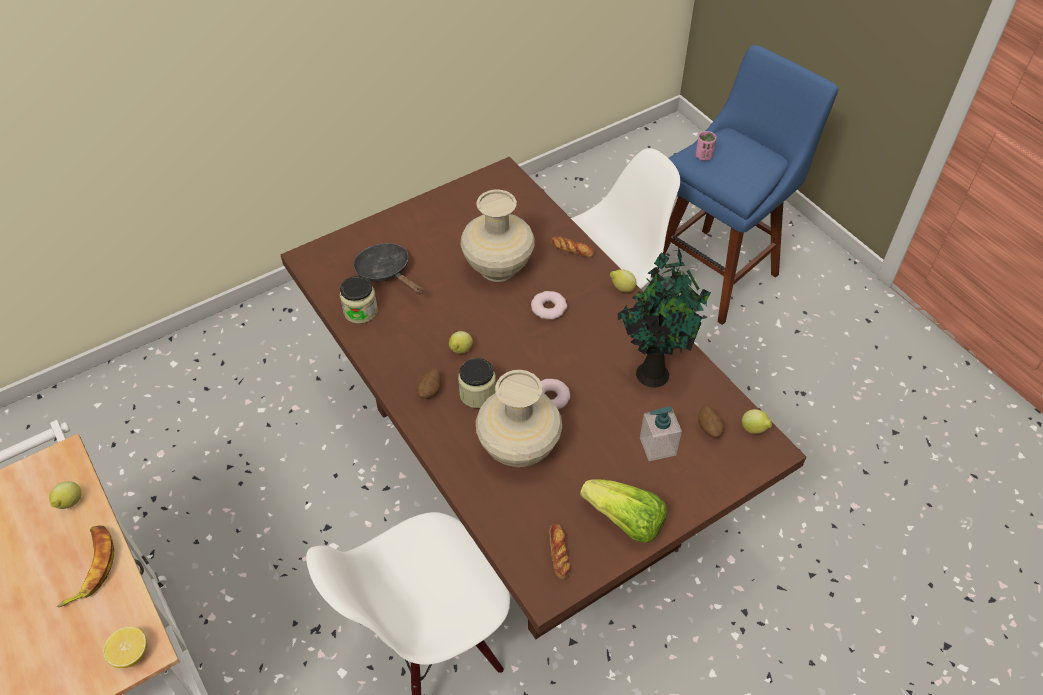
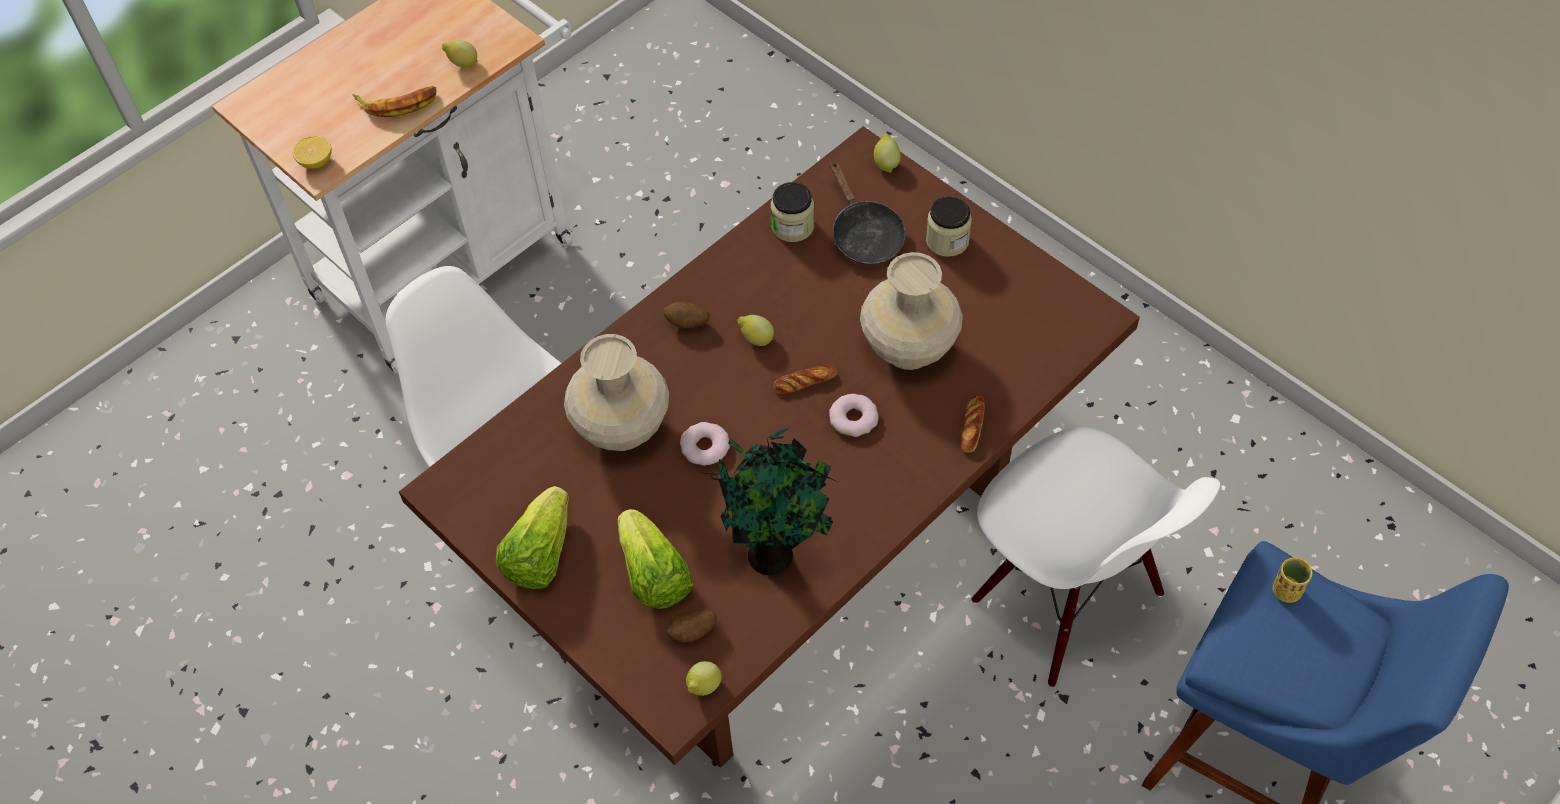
camera: 80 degrees right, 5 degrees up
(386, 272) = (864, 235): black frying pan -> black frying pan turned 120 degrees clockwise
(477, 394) = (694, 371): jar -> jar (947, 241)
(558, 553) = (488, 494): bread -> bread (804, 381)
(621, 288) = (914, 498): lemon -> lemon (886, 163)
(657, 446) = (653, 575): soap dispenser -> lettuce
(703, 156) = (1286, 591): pink cup -> yellow cup

